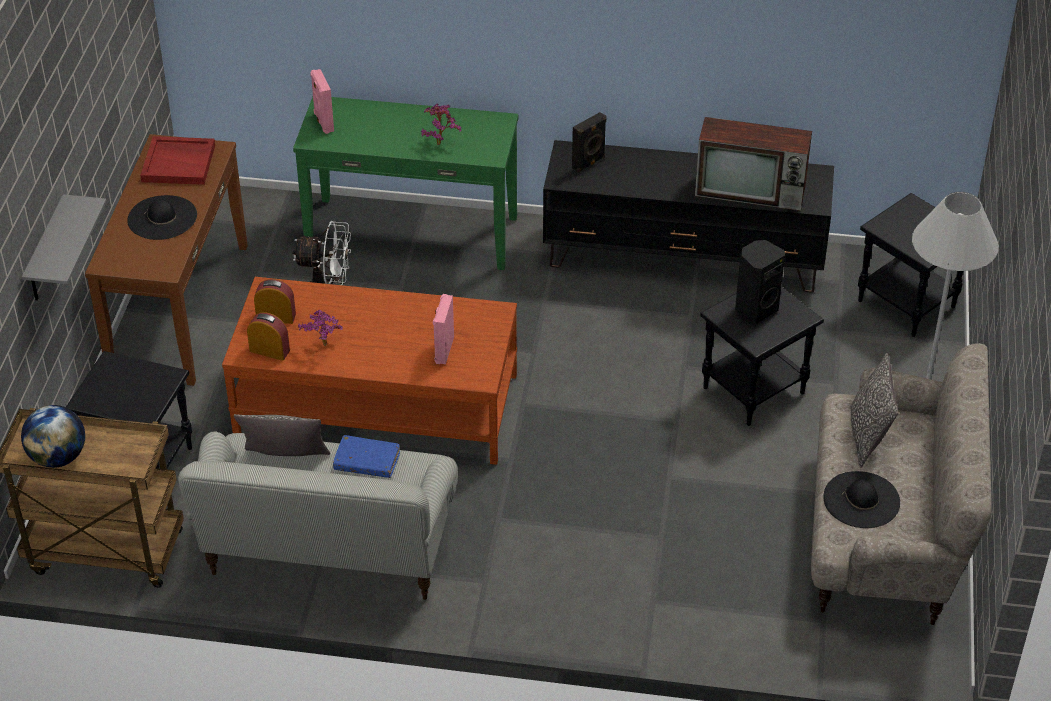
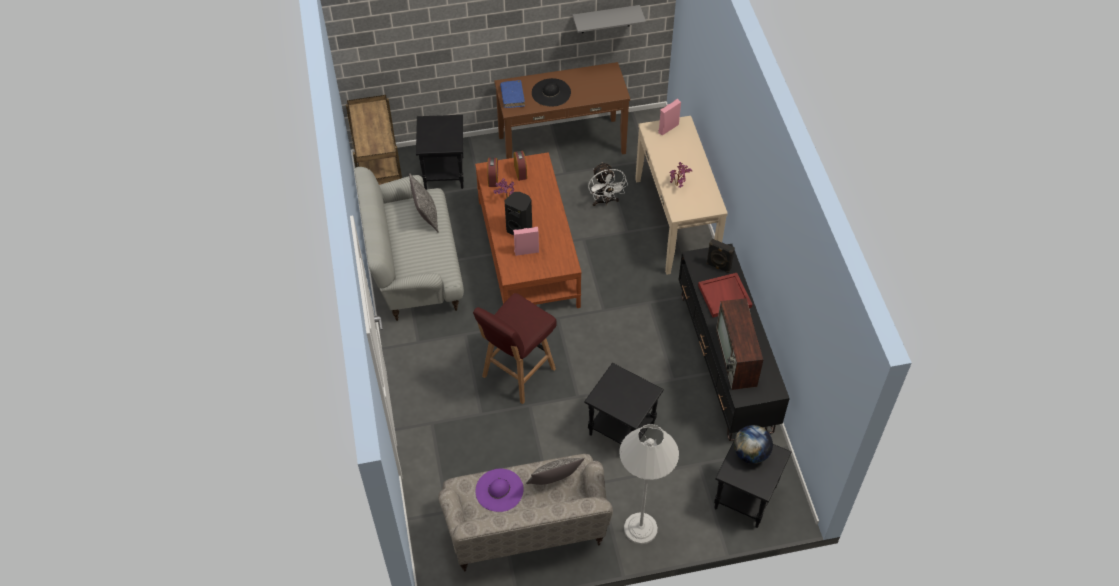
camera: 70 degrees right, 10 degrees up
(46, 252) = (461, 51): grey shelf -> grey shelf (605, 19)
(58, 457) = (364, 122): globe -> globe (751, 453)
(179, 163) = (599, 82): red tray -> red tray (725, 296)
(367, 462) = (438, 250): blue book -> blue book (512, 97)
(412, 232) = (676, 221): green console table -> beige console table
(605, 476) = (517, 374): none -> red stool
(755, 309) = (627, 390): black speaker -> black speaker (520, 229)
(861, 500) = (499, 490): black hat -> purple hat

